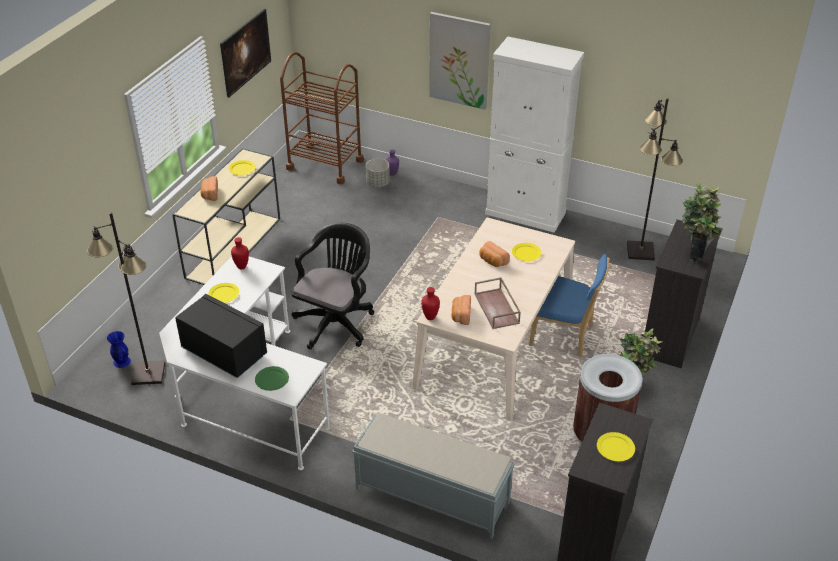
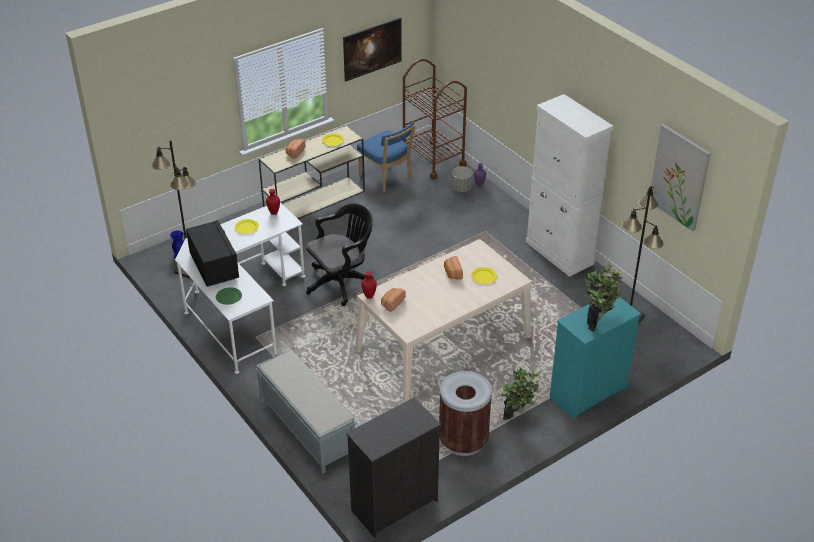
camera: 30 degrees right, 0 degrees up
(459, 60) = (534, 103): picture -> picture (679, 177)
(497, 308) = (423, 309): brown tray -> none
(564, 336) = (502, 359): blue chair -> blue chair (386, 178)
(615, 448) = (394, 431): yellow plate -> none
(669, 337) = (587, 393): black dresser -> turquoise dresser

